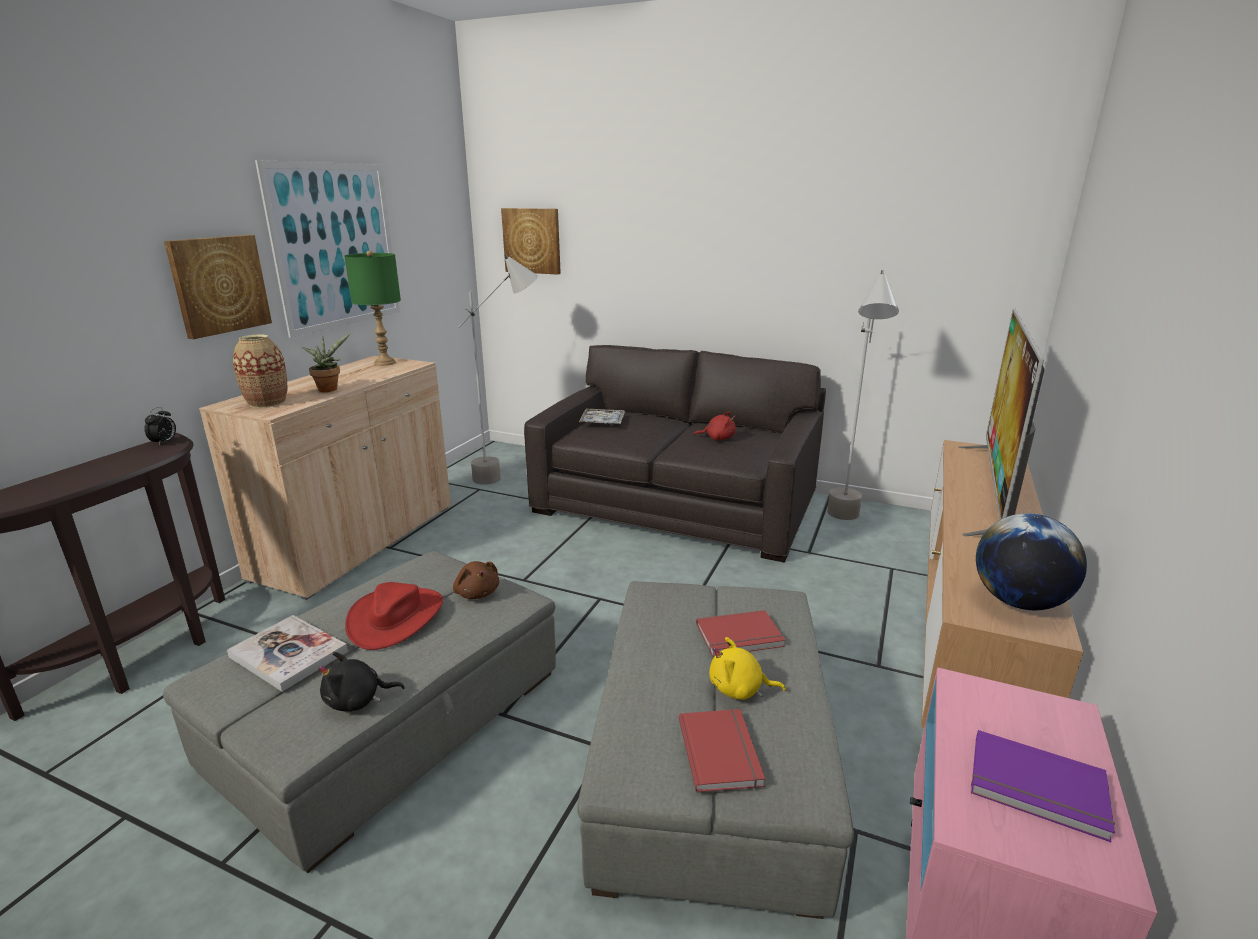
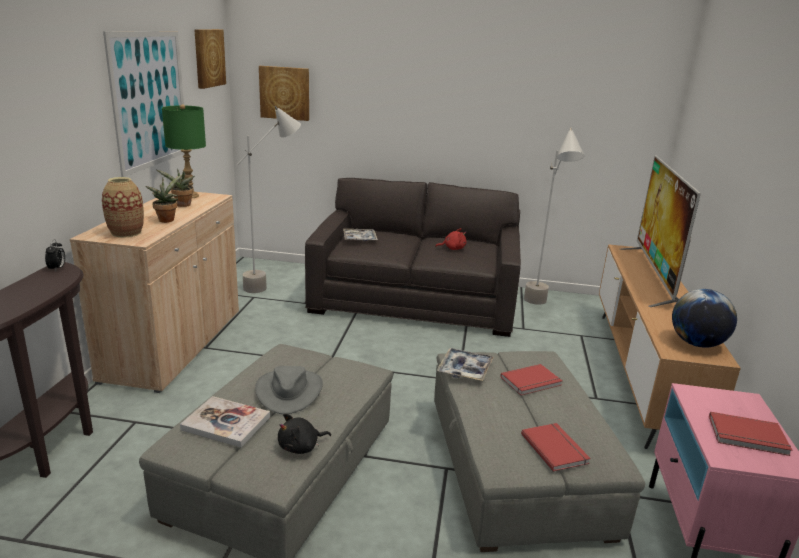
camera: 15 degrees left, 0 degrees up
(219, 285) = (80, 135): picture -> picture (208, 58)
(364, 373) = (182, 205): none -> potted plant
(396, 617) = (289, 391): red hat -> grey hat
(477, 593) = (336, 370): brown plush toy -> none
(651, 608) = (465, 369): none -> tray
(739, 689) = (547, 413): yellow plush toy -> none
(1038, 789) = (748, 437): purple book -> red book

